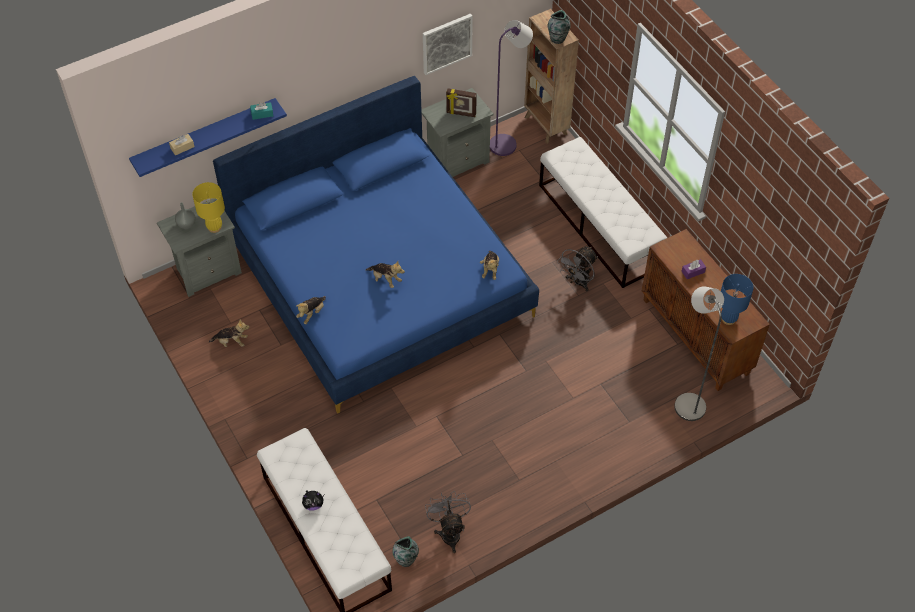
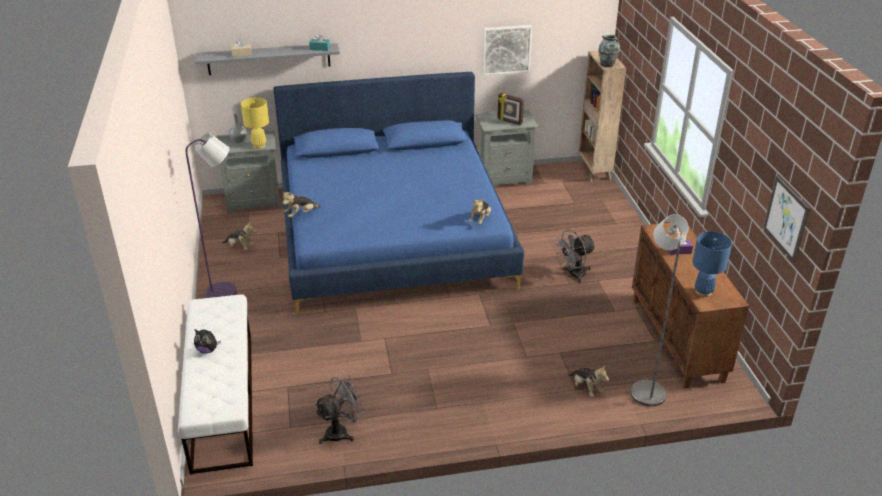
camera: 20 degrees right, 20 degrees down
(205, 136) = (269, 59): blue shelf -> grey shelf
(385, 279) = (380, 206): plush toy -> plush toy (586, 388)
(406, 559) = (284, 443): vase -> none
(449, 531) = (341, 432): grey fan -> grey fan turned 45 degrees clockwise
(507, 143) = (554, 175): purple floor lamp -> purple floor lamp (227, 292)
(599, 226) = (612, 242): white bench -> none
(796, 257) = (786, 218): none -> picture

